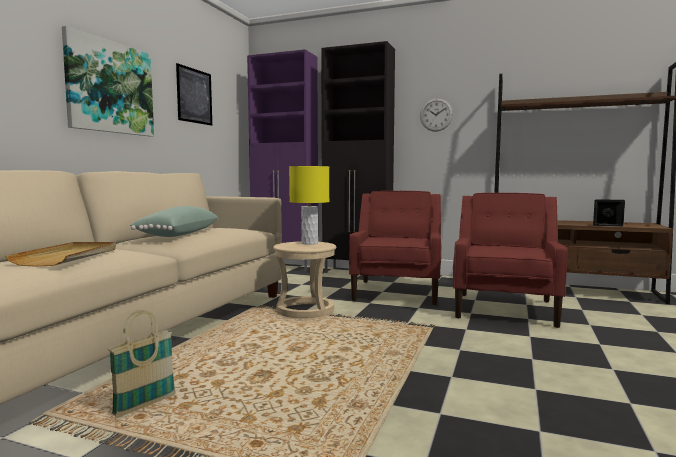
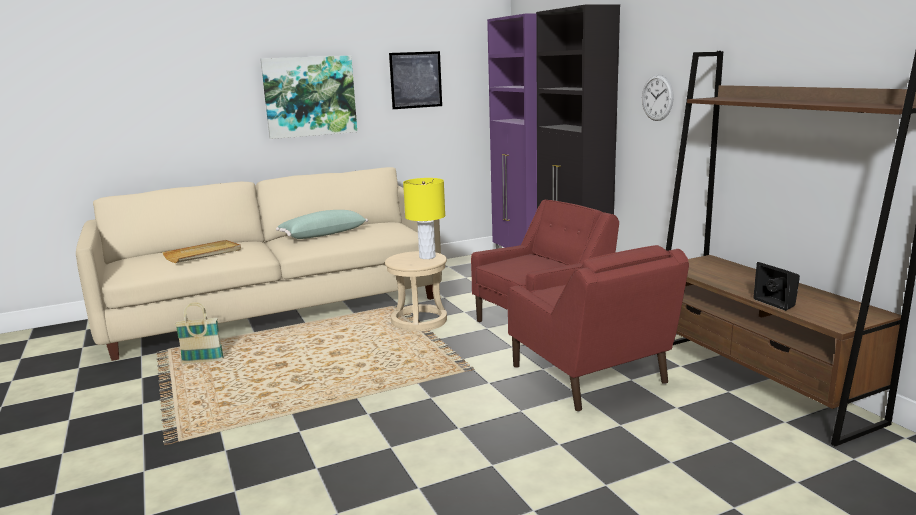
camera: 45 degrees right, 10 degrees up
(505, 309) = (589, 376): red armchair -> red armchair turned 90 degrees clockwise

